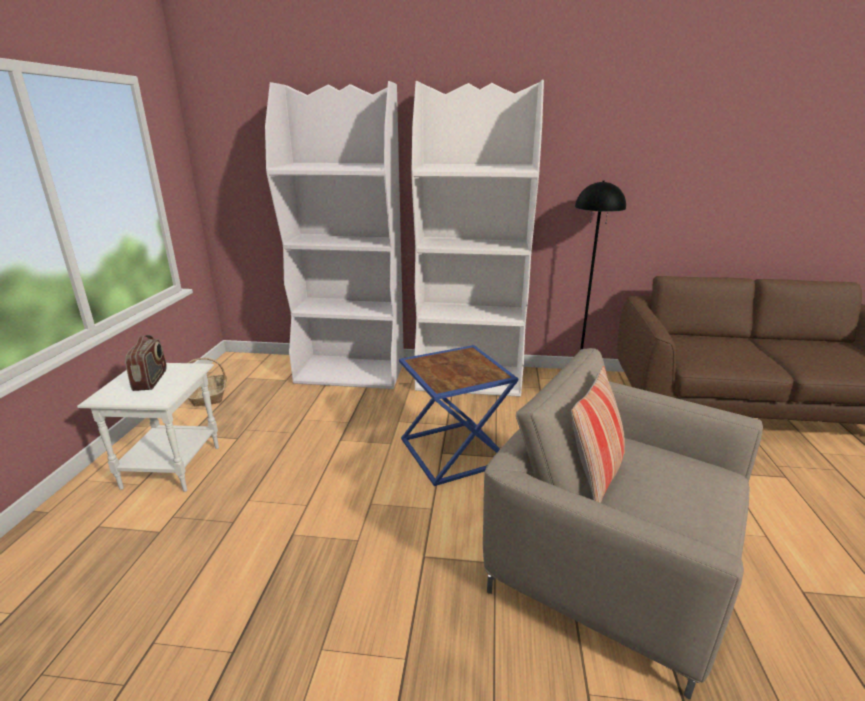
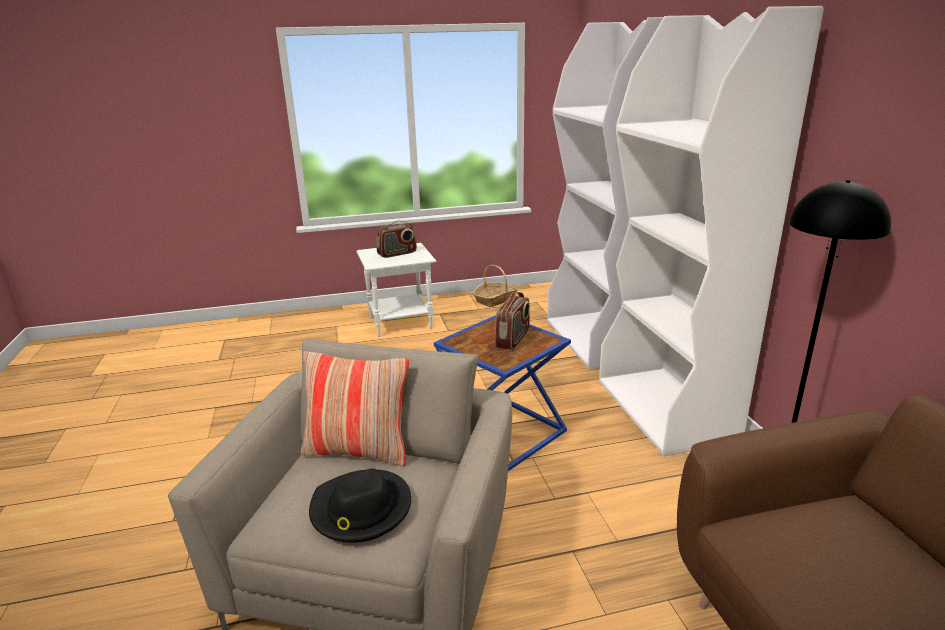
camera: 70 degrees right, 0 degrees up
(457, 363) = (513, 339): none -> radio
(686, 482) = (360, 509): none -> black hat

